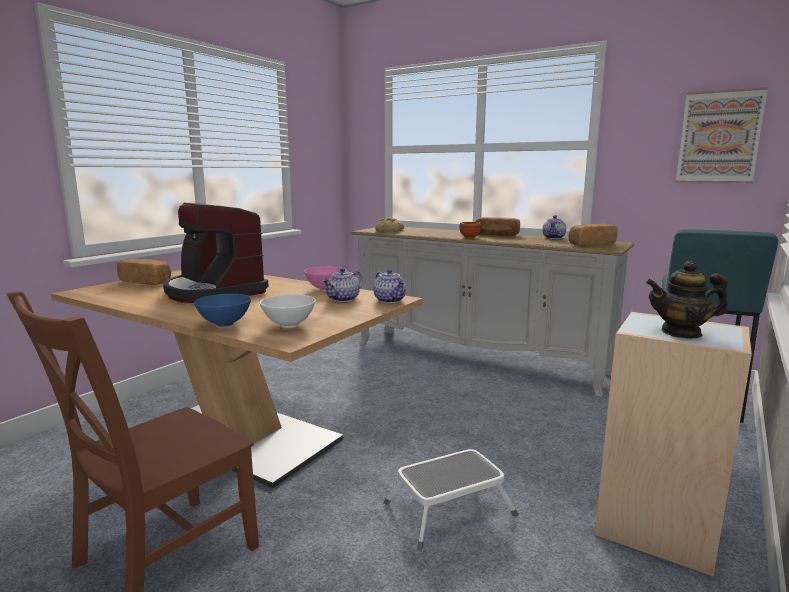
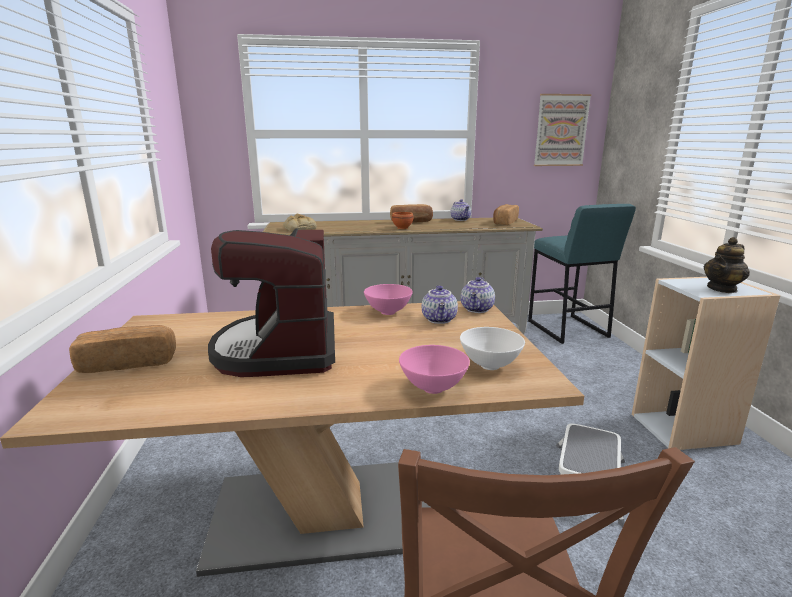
camera: 40 degrees left, 5 degrees up
(214, 291) = (279, 350): coffee machine -> coffee machine turned 75 degrees clockwise
(224, 324) = (433, 388): blue bowl -> pink bowl
(390, 300) = (477, 309): teapot -> teapot turned 90 degrees clockwise

